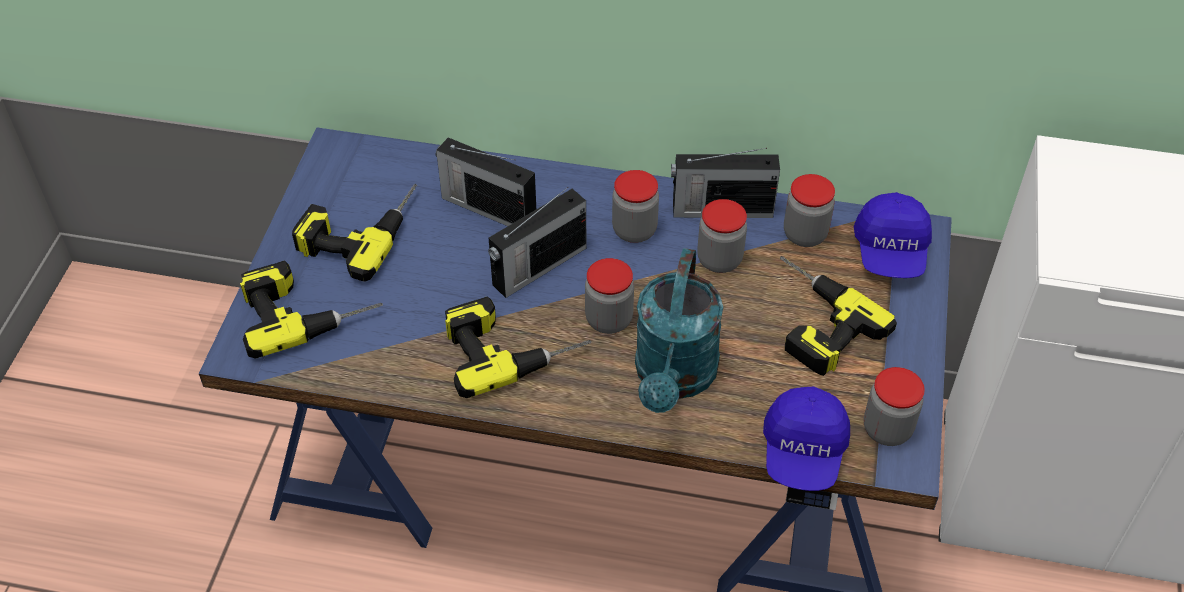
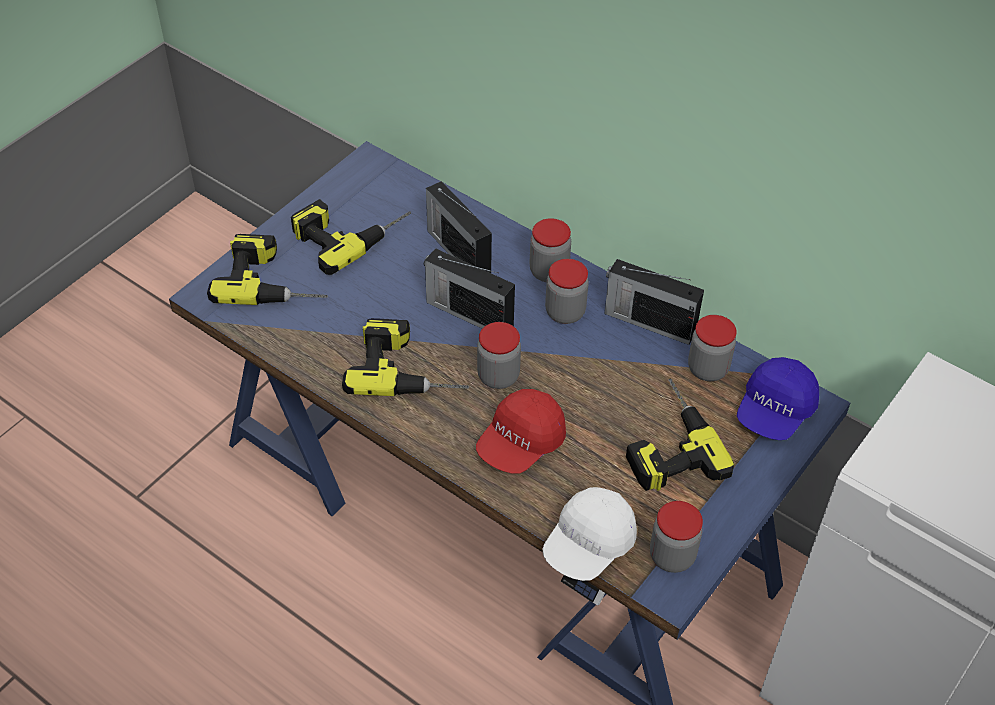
camera: 25 degrees right, 0 degrees up
(537, 267) = (468, 313): radio -> radio turned 45 degrees clockwise
(674, 378) = (520, 443): turquoise watering can -> red cap
(719, 260) = (620, 362): jar -> jar (549, 271)
(803, 452) = (588, 545): blue cap -> white cap

